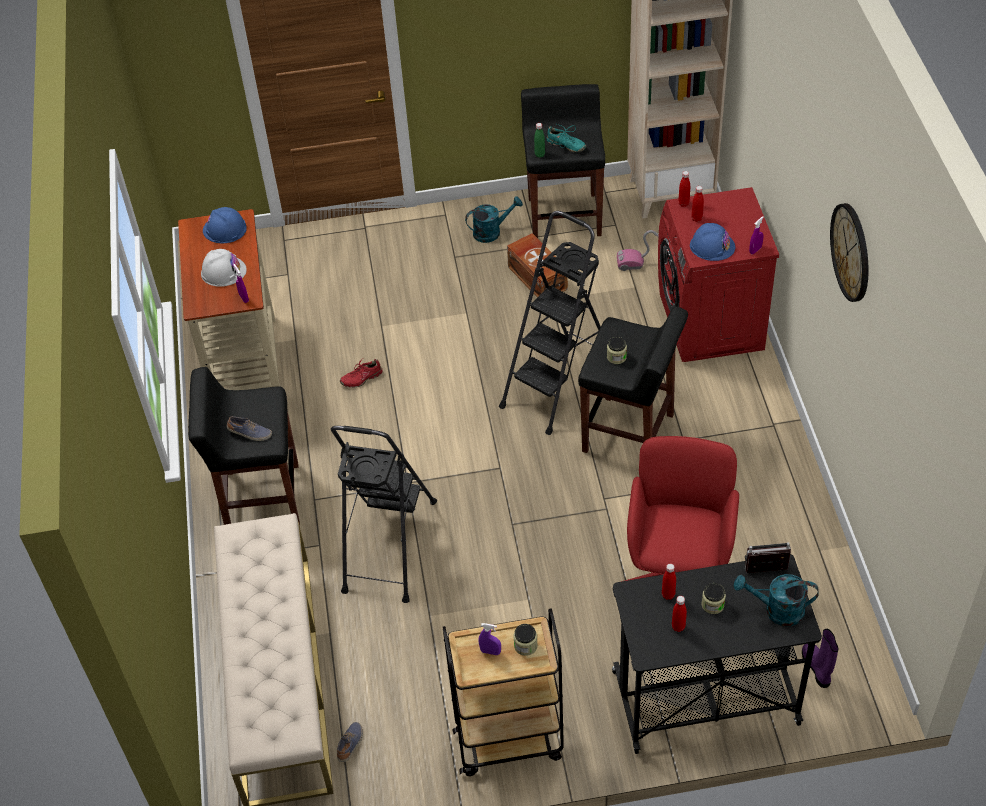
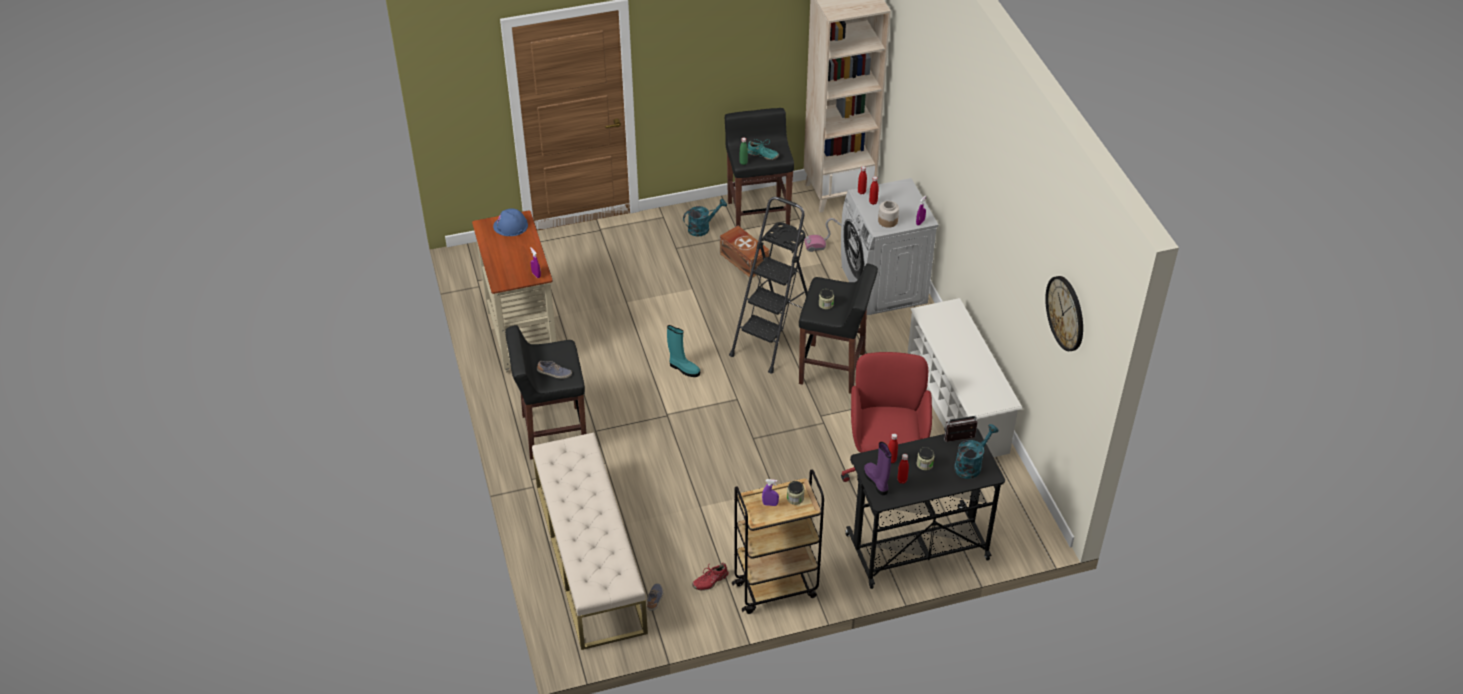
camera: 10 degrees left, 5 degrees down
(223, 271) = (516, 256): white hard hat -> none
(361, 378) = (617, 341): red shoe -> red shoe (710, 580)
(389, 546) = (660, 460): step ladder -> none
(438, 421) = (683, 368): none -> turquoise boot
(710, 324) = (883, 287): red washing machine -> white washing machine
(712, 246) = (887, 221): blue hard hat -> jar
(777, 610) = (971, 465): turquoise watering can -> turquoise watering can turned 135 degrees clockwise
(786, 497) = (957, 406): none -> white shoe rack
(817, 668) = (996, 521): purple boot -> purple boot (877, 482)
(851, 252) = (1000, 209): wall clock -> wall clock (1065, 313)

